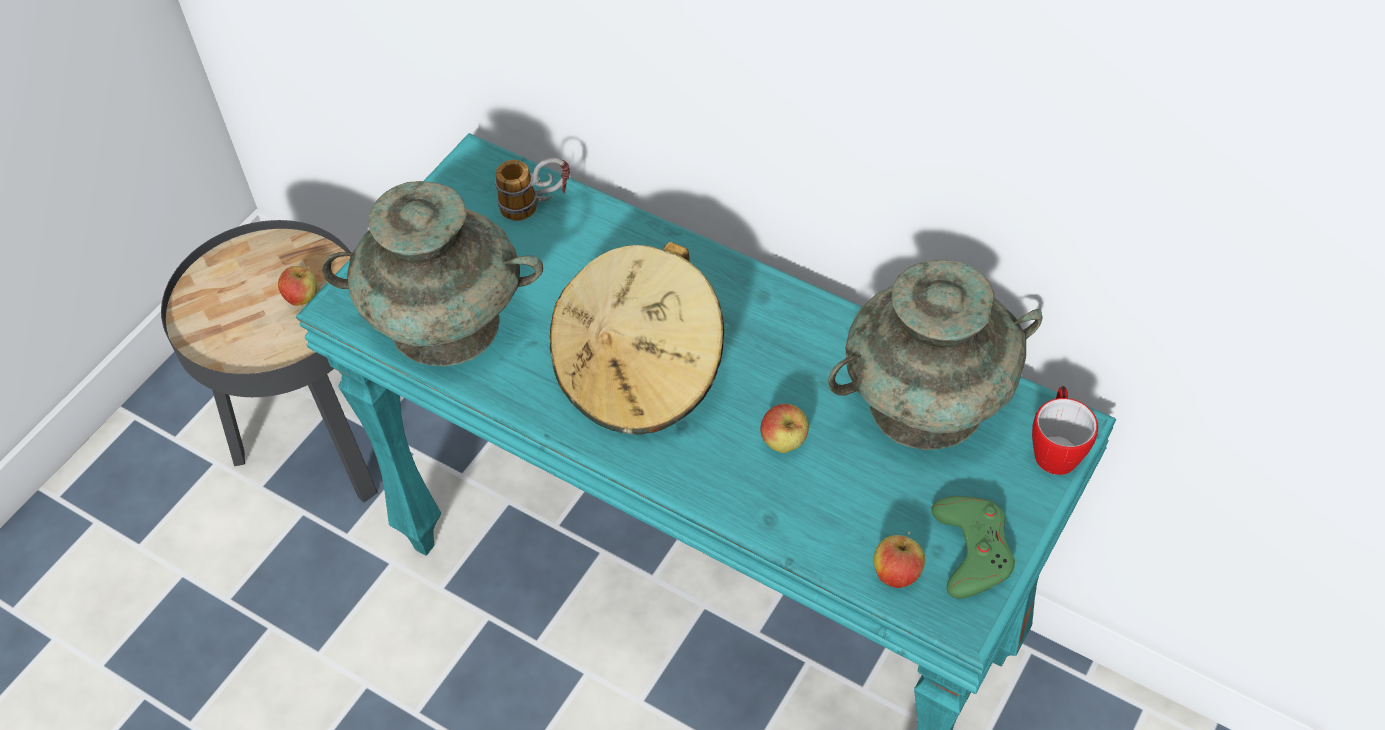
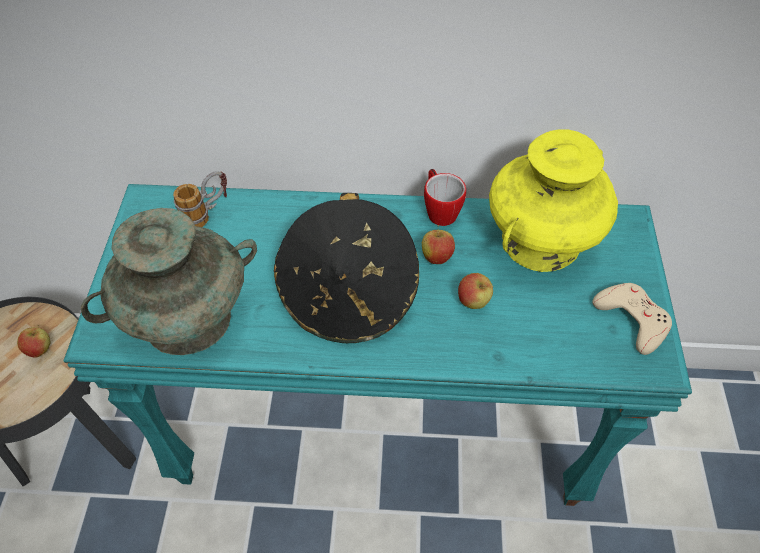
camera: 30 degrees left, 0 degrees up
(640, 373) = (349, 296): beige hat -> black hat
(896, 574) = (600, 356): apple -> apple (436, 257)
(927, 403) = (541, 240): turquoise vase -> yellow vase
(972, 550) = (632, 319): green game controller -> beige game controller
(1055, 448) = (631, 236): mug -> mug (439, 210)

